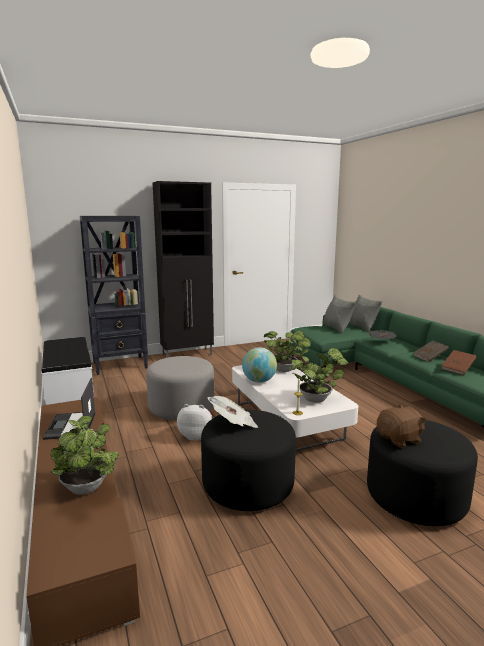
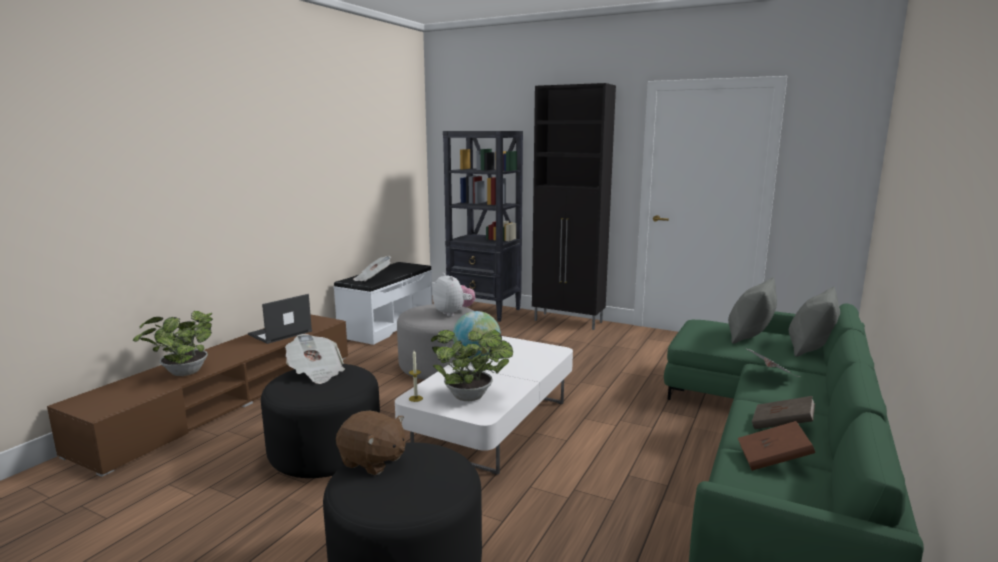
camera: 50 degrees right, 0 degrees up
(72, 356) = (372, 279): none -> newspaper
(196, 436) = (390, 395): plush toy -> plush toy (453, 313)
(285, 370) = (535, 359): potted plant -> none

